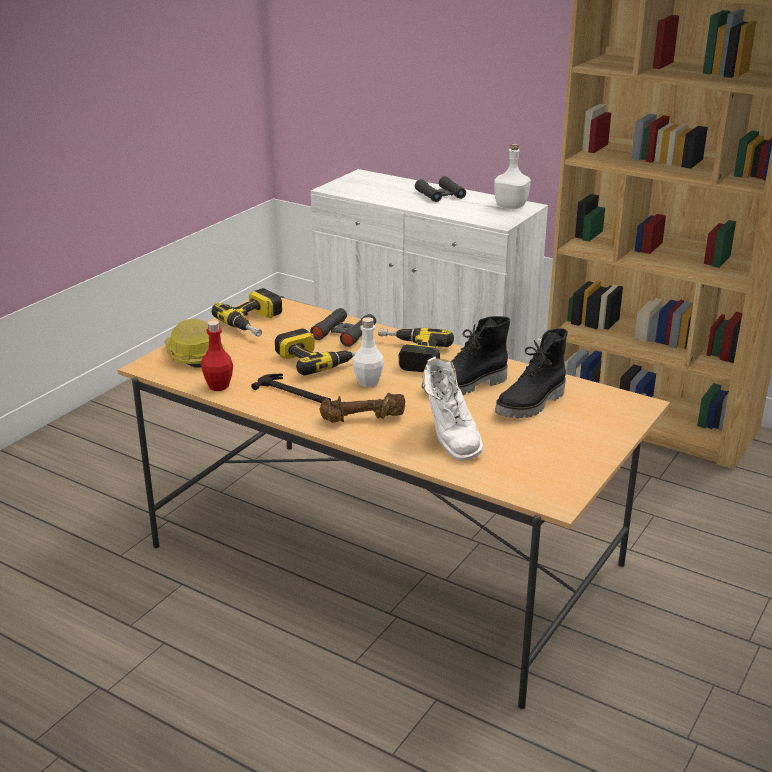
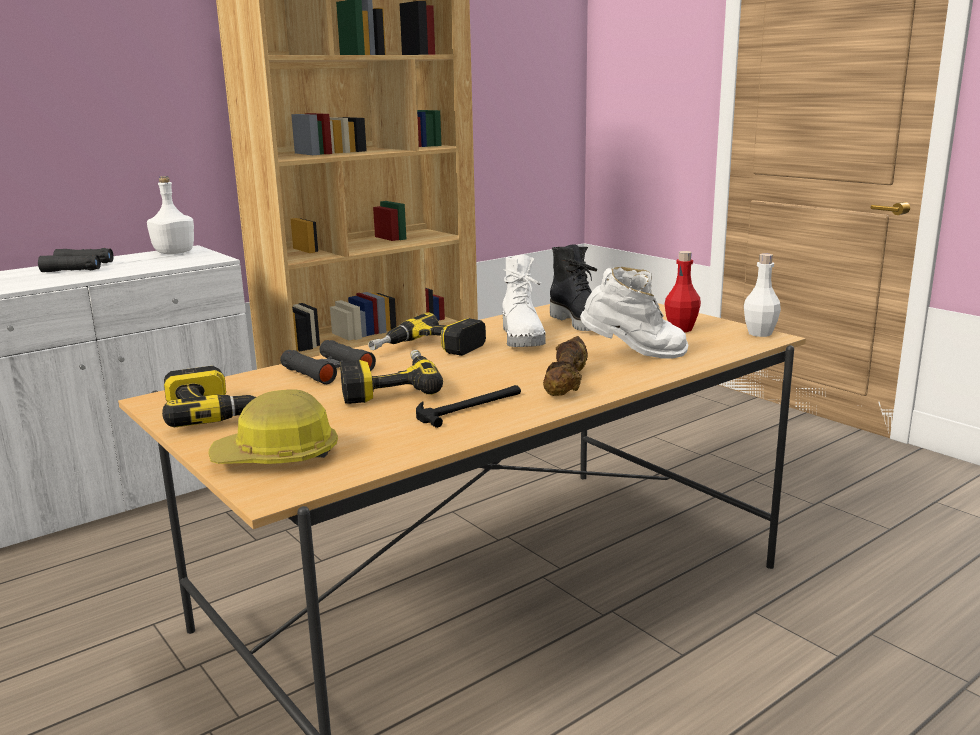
camera: 70 degrees left, 10 degrees down
(218, 386) = (404, 447): red bottle -> red bottle (681, 329)
(368, 382) = (477, 372): white bottle -> white bottle (759, 333)
(465, 386) = (523, 338): black boot -> white boot

